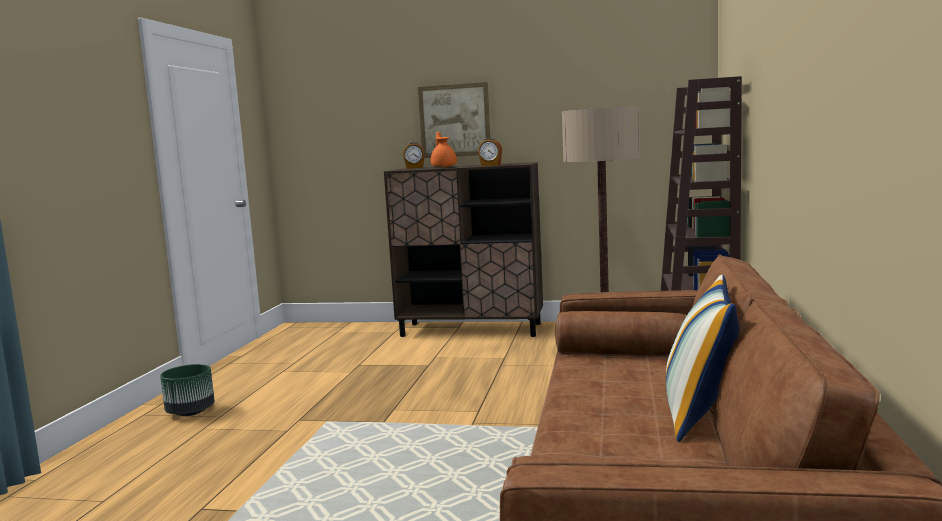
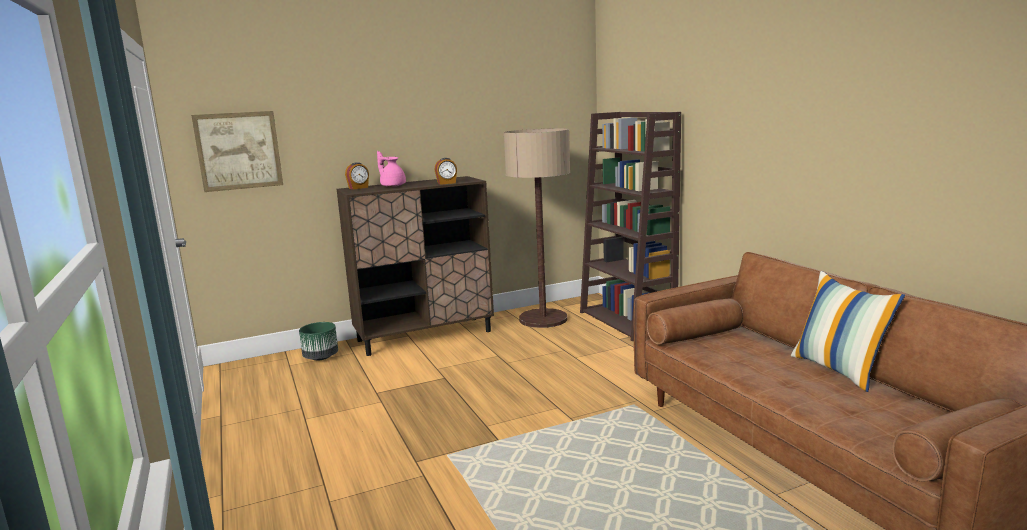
camera: 35 degrees left, 5 degrees up
(190, 412) = (279, 490): green planter -> green planter (320, 357)
(444, 167) = (392, 186): orange teapot -> pink teapot
(454, 120) = (387, 139): picture -> picture (238, 151)

